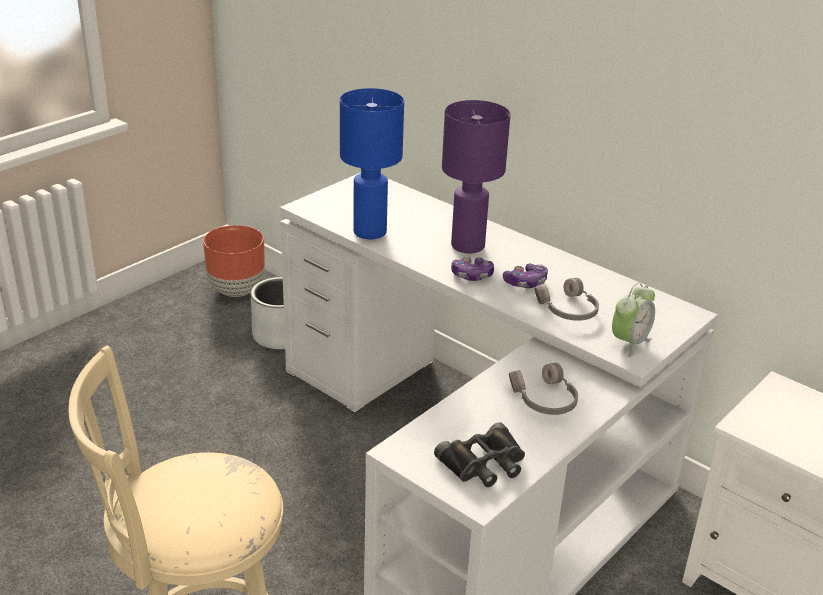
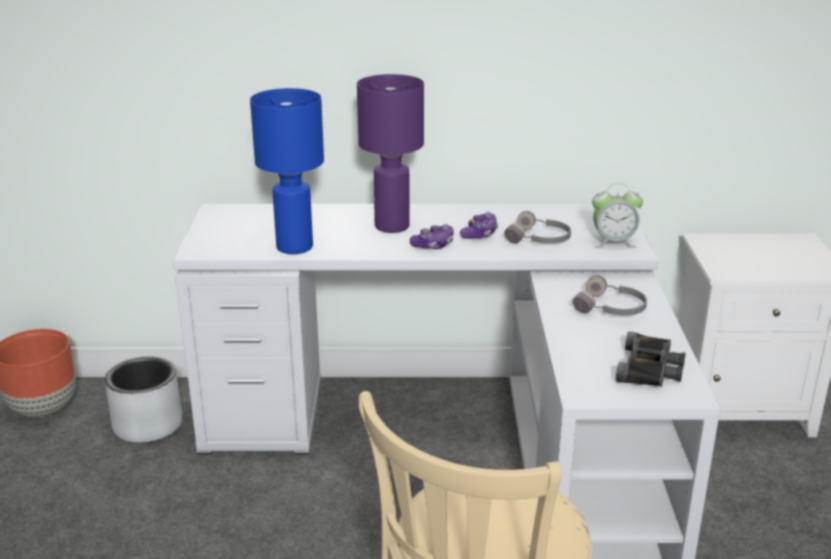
camera: 40 degrees left, 5 degrees down
(629, 343) = (613, 242): alarm clock -> alarm clock turned 90 degrees clockwise

